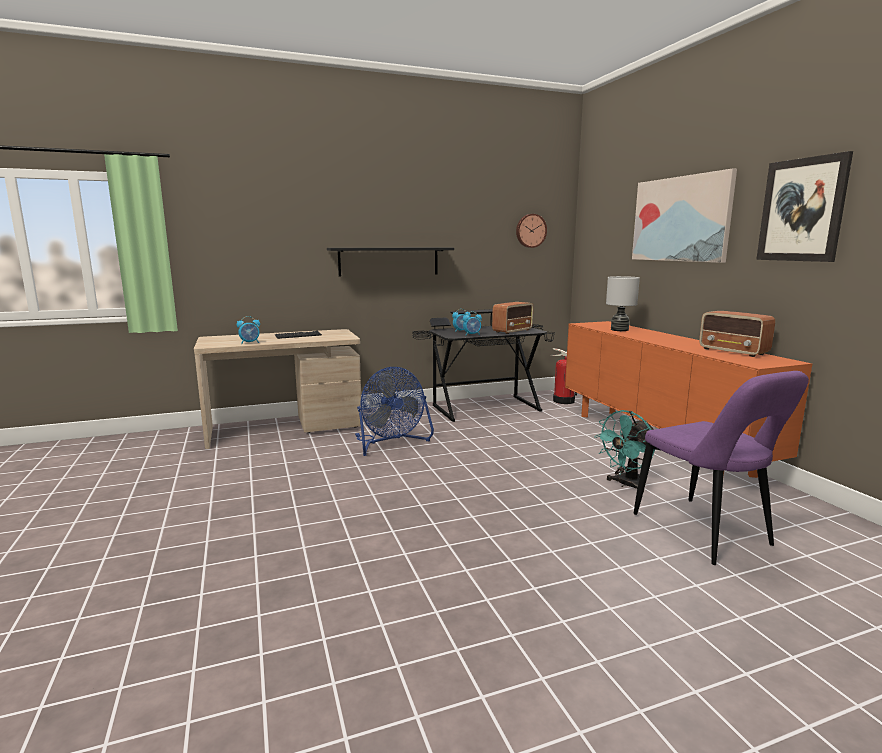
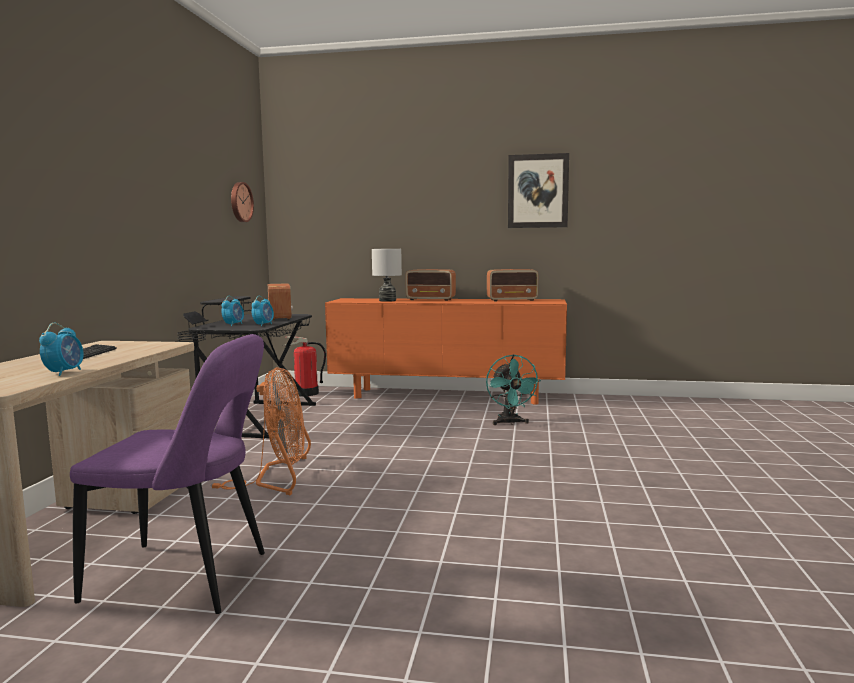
camera: 60 degrees left, 5 degrees down
(388, 444) = (276, 477): blue fan -> orange fan
(389, 261) = (132, 233): black shelf -> none
(662, 335) = (431, 299): none -> radio
(681, 219) = (422, 195): picture -> none
(705, 533) = (601, 426): purple chair -> purple chair (185, 578)

